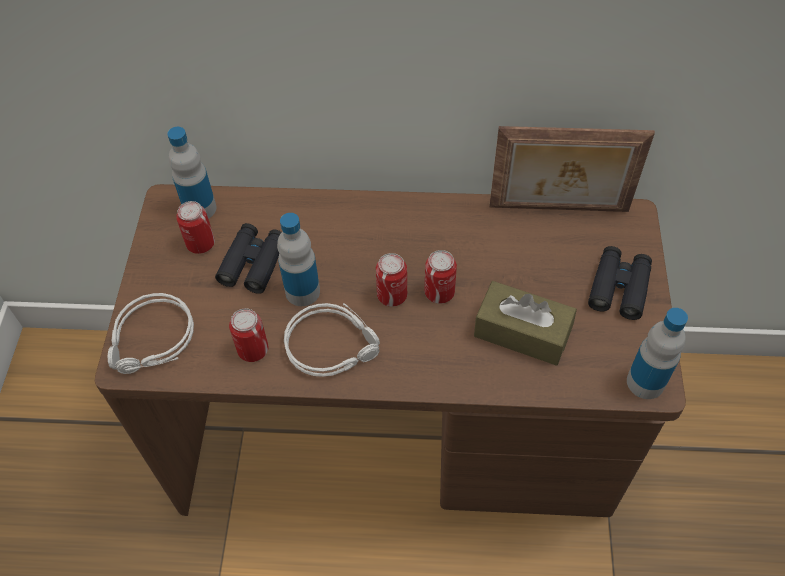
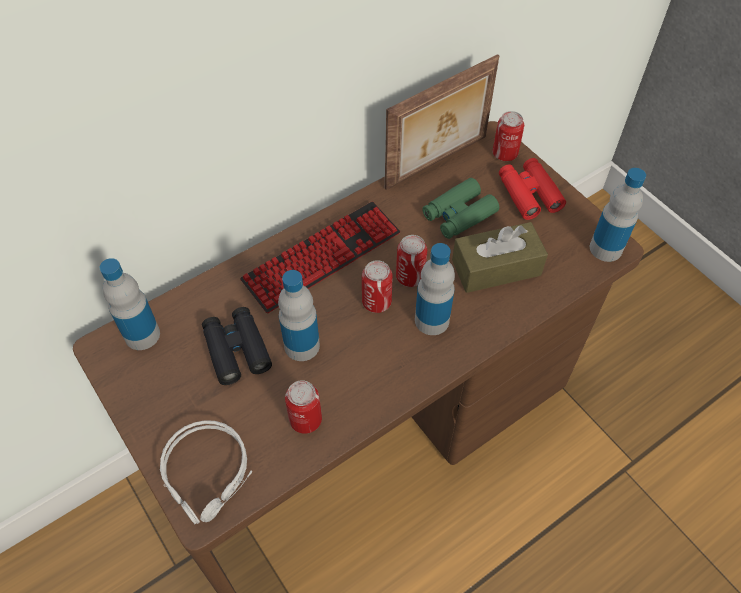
camera: 40 degrees left, 0 degrees up
(200, 244) = (172, 364): can -> can (504, 154)
(333, 343) = (367, 369): grey headphones -> none
(383, 231) = (322, 257): none -> keyboard
(422, 340) = (432, 320): none -> bottle
(533, 266) = (459, 215): none -> green binoculars
(619, 287) = (529, 194): black binoculars -> red binoculars

